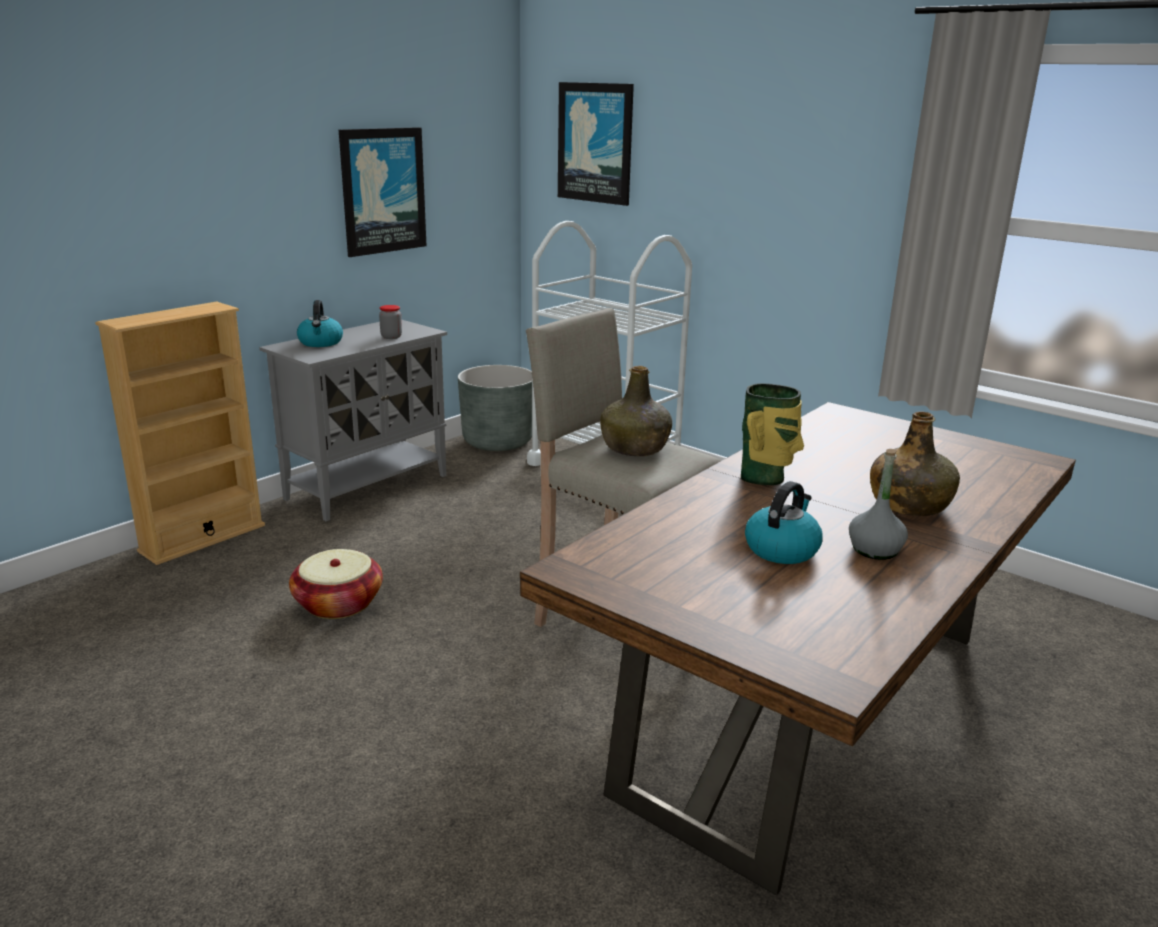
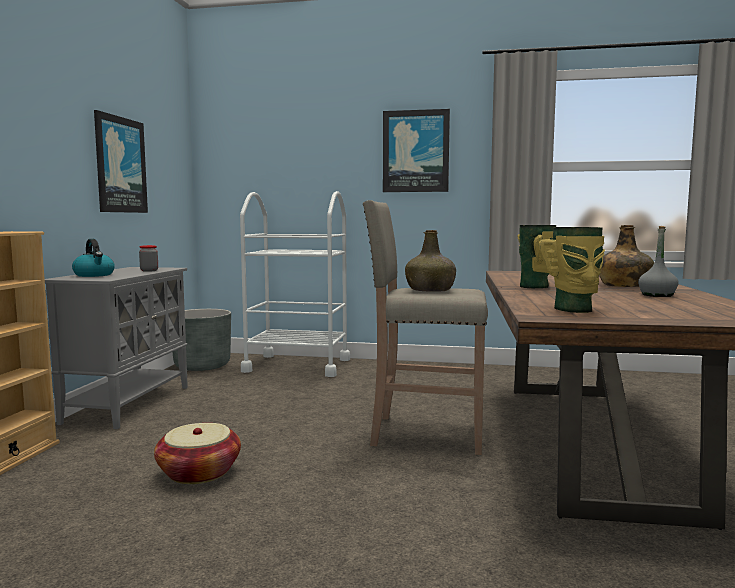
camera: 30 degrees left, 15 degrees down
(595, 143) = (259, 146): picture -> picture (415, 151)
(648, 562) = (574, 310): none -> vase
(782, 549) = (619, 299): kettle -> none

